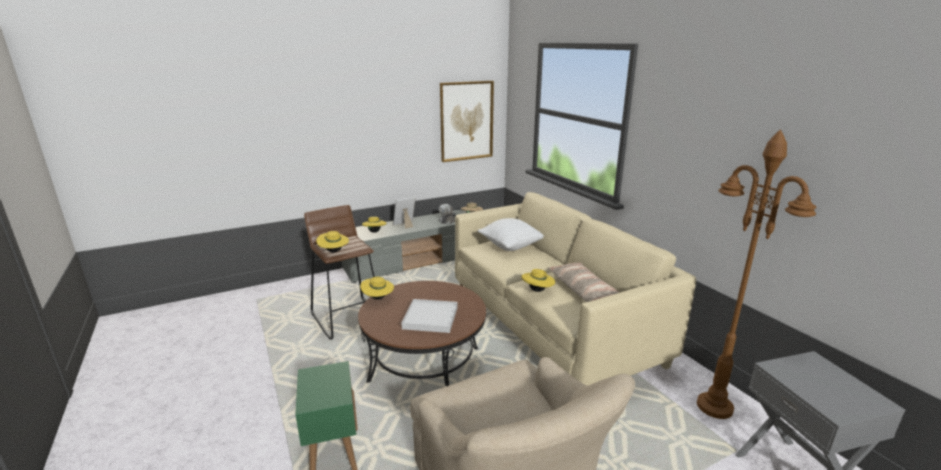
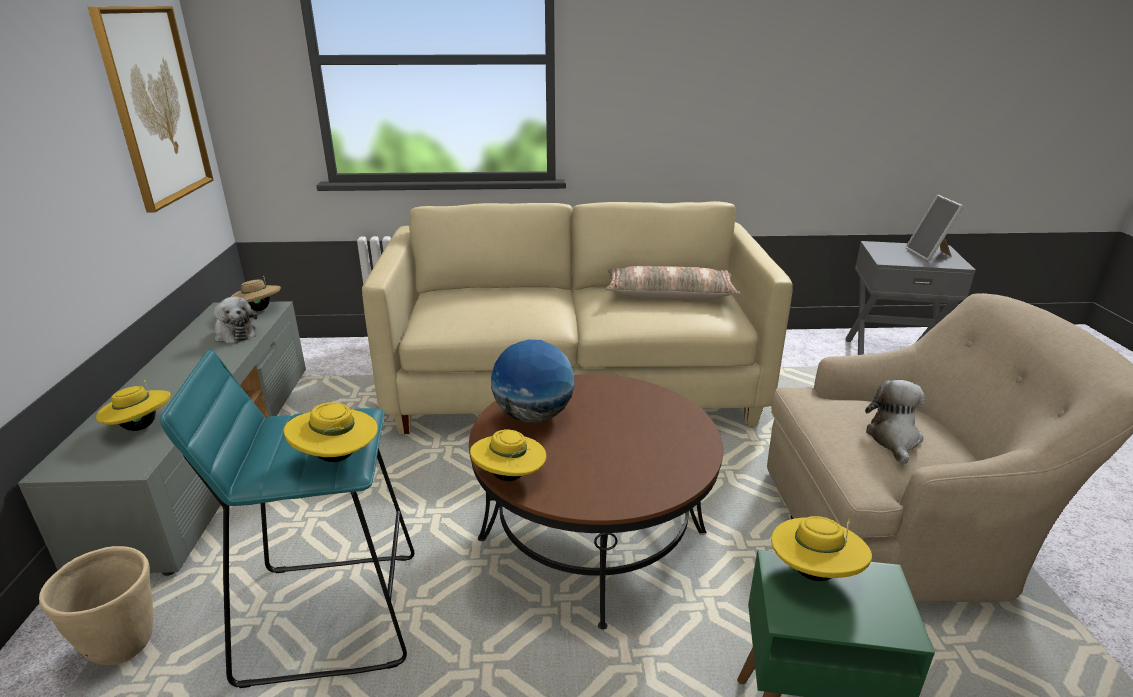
camera: 65 degrees left, 5 degrees up
(321, 289) = (124, 646): none -> beige planter
(348, 318) = (330, 615): brown stool -> turquoise stool
(405, 225) = (173, 382): picture frame -> picture frame (929, 254)
(427, 292) = (533, 416): none -> globe
(430, 318) = (632, 433): white tray -> none
(485, 404) = (894, 439): none -> plush toy
(511, 246) = (475, 300): white pillow -> none
(537, 290) = (641, 320): yellow hat -> yellow hat (814, 573)
(715, 407) = (789, 351): brown floor lamp -> none

